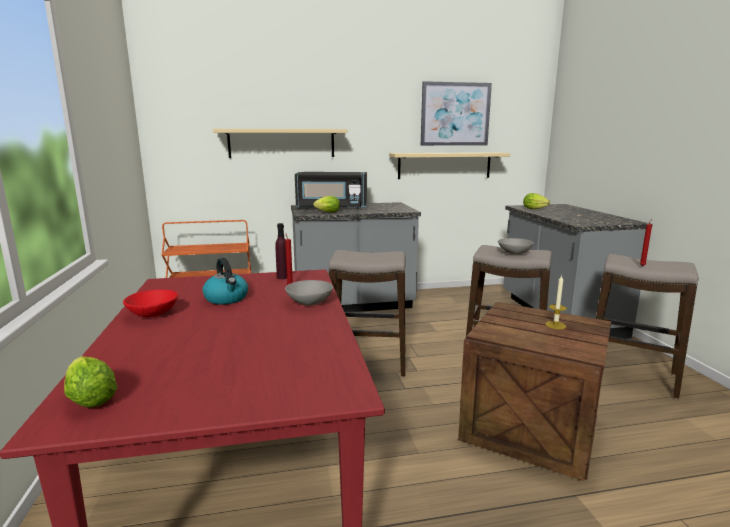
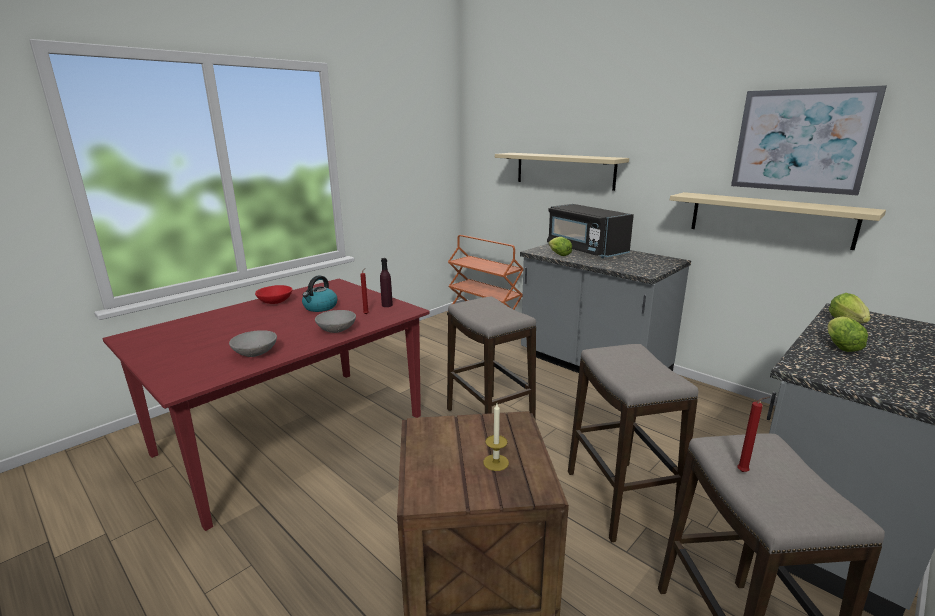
camera: 55 degrees right, 5 degrees up
(90, 398) = (155, 332): lettuce -> lettuce (839, 346)
(514, 253) = (631, 367): grey bowl -> grey bowl (255, 353)

